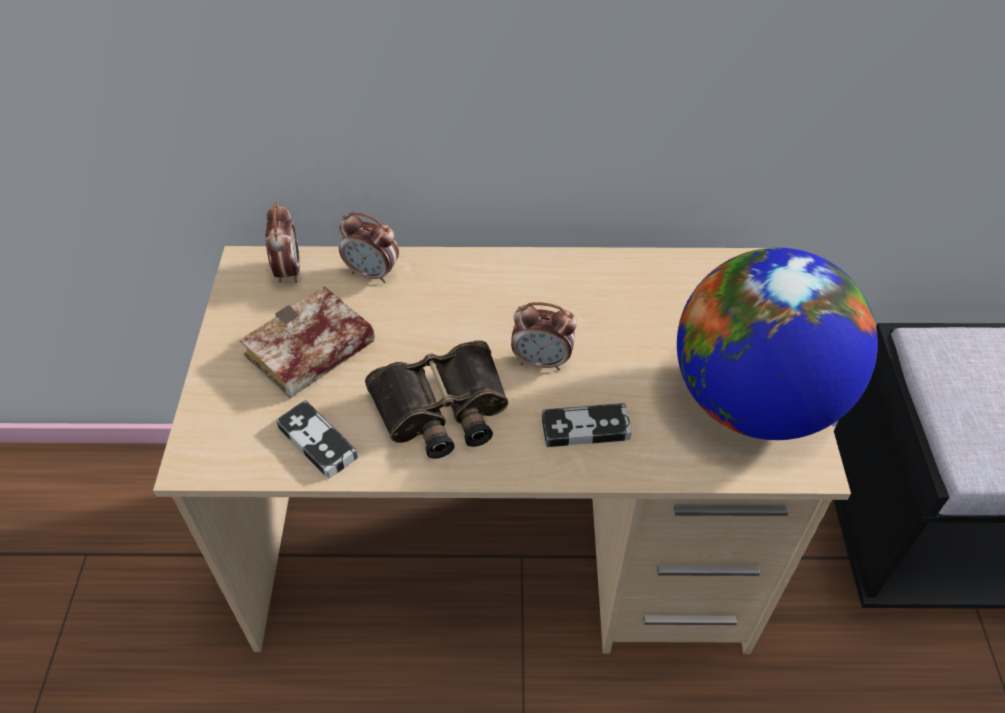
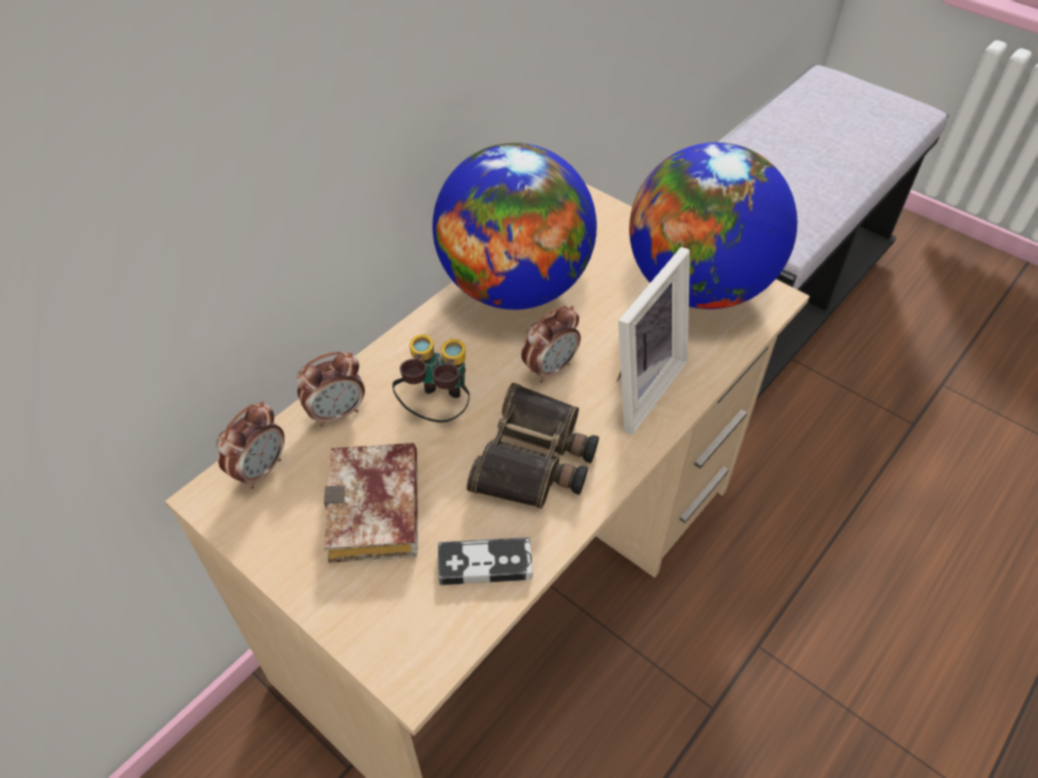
camera: 50 degrees left, 0 degrees up
(288, 271) = (260, 470): alarm clock -> alarm clock turned 90 degrees clockwise
(431, 322) = (437, 409): none -> binoculars
(585, 428) = (637, 386): game controller -> picture frame
(604, 285) = (514, 287): none -> globe

